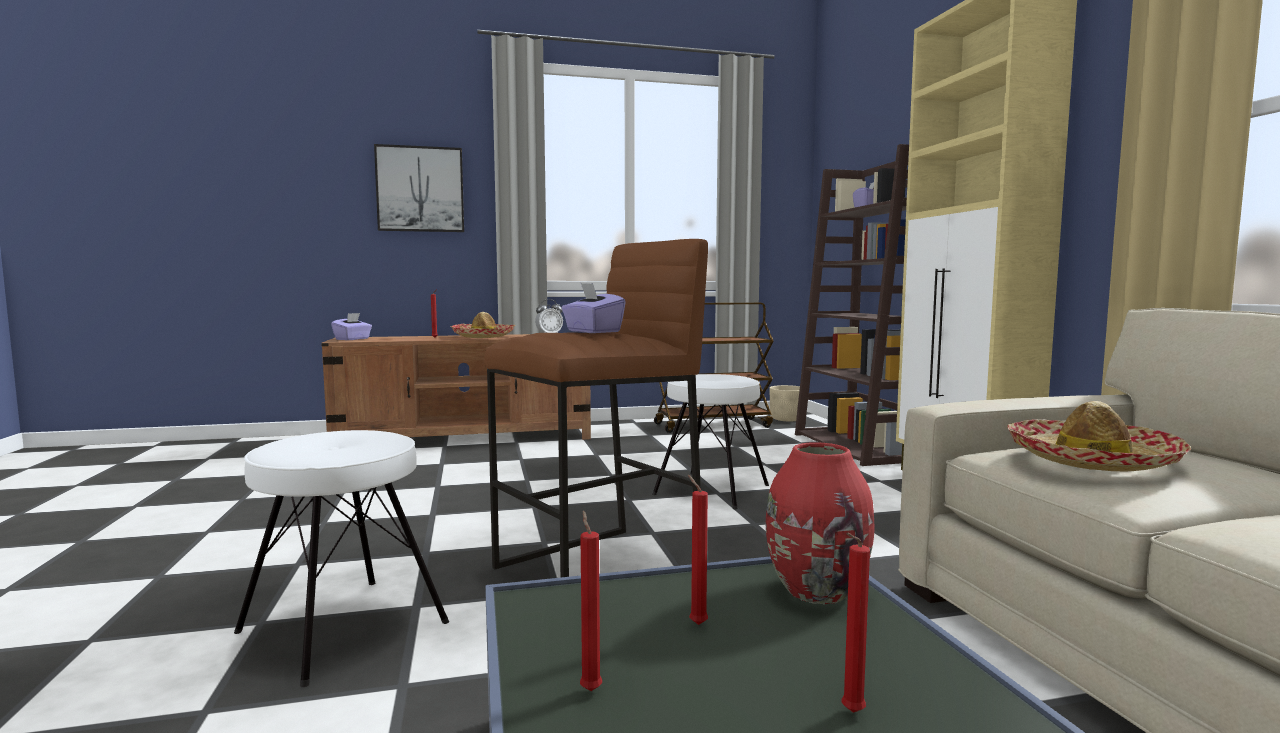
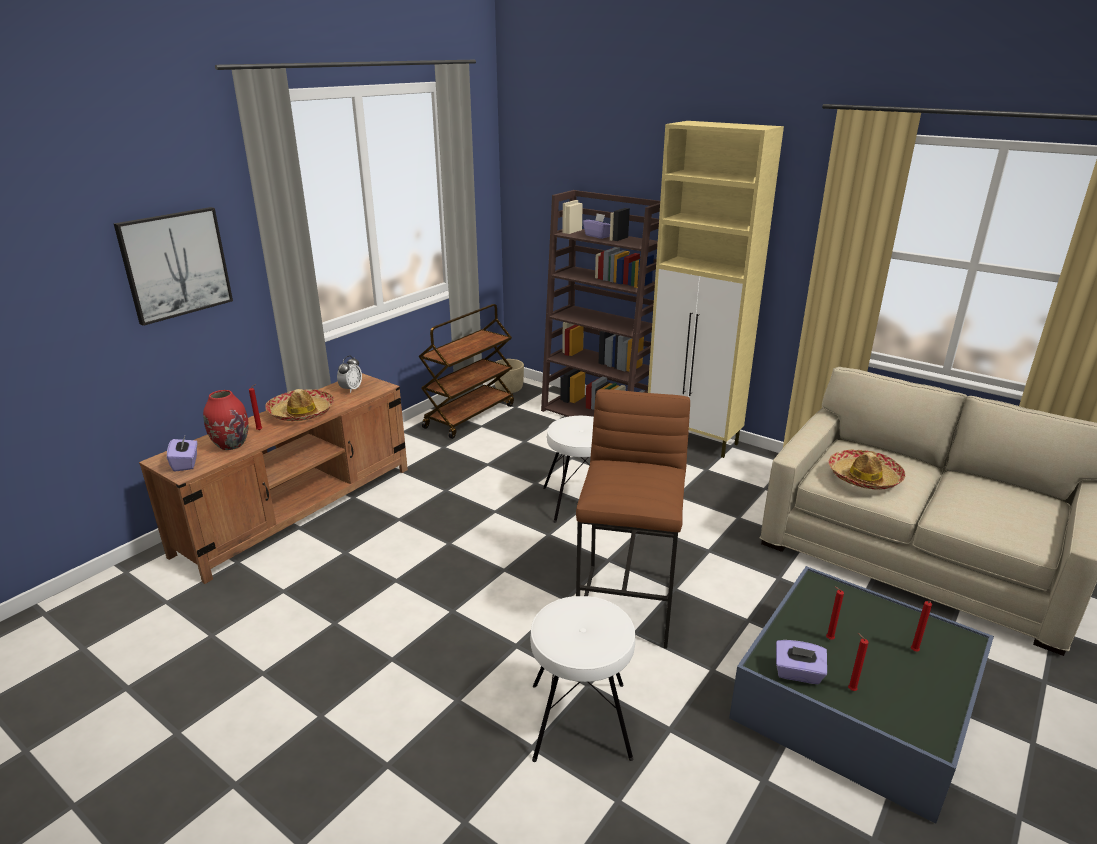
camera: 40 degrees left, 20 degrees up
(592, 331) = (639, 476): purple tissue box -> purple tissue box (798, 673)
(816, 590) = (832, 596): red vase -> red vase (231, 444)

